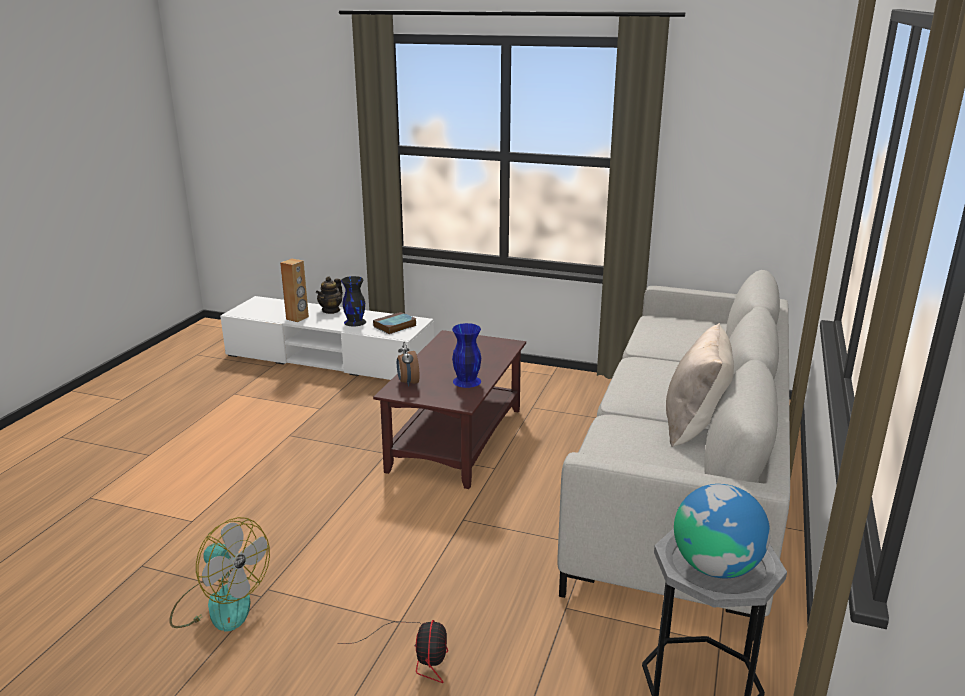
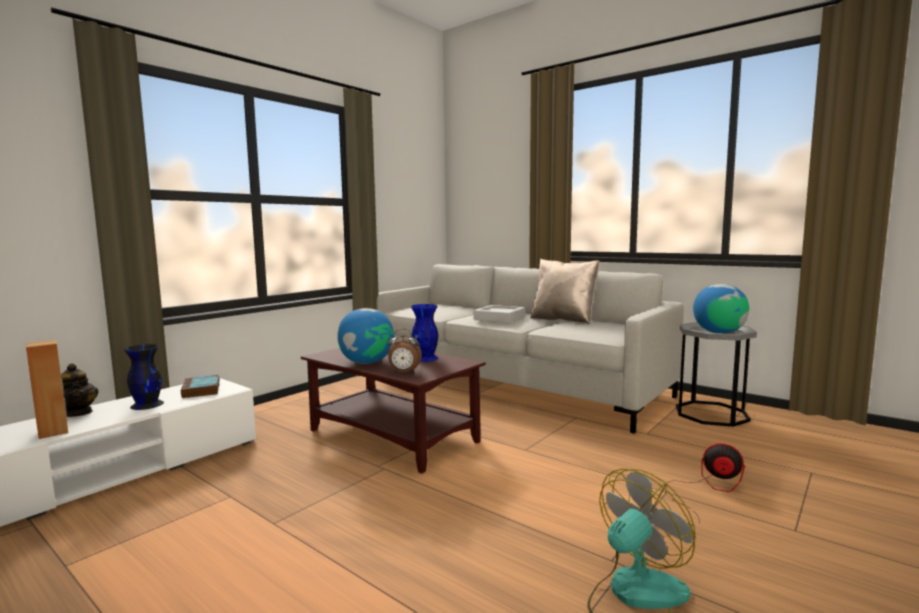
camera: 70 degrees left, 15 degrees down
(435, 360) = (367, 362): none -> globe
(652, 381) = (499, 318): none -> grey tray

